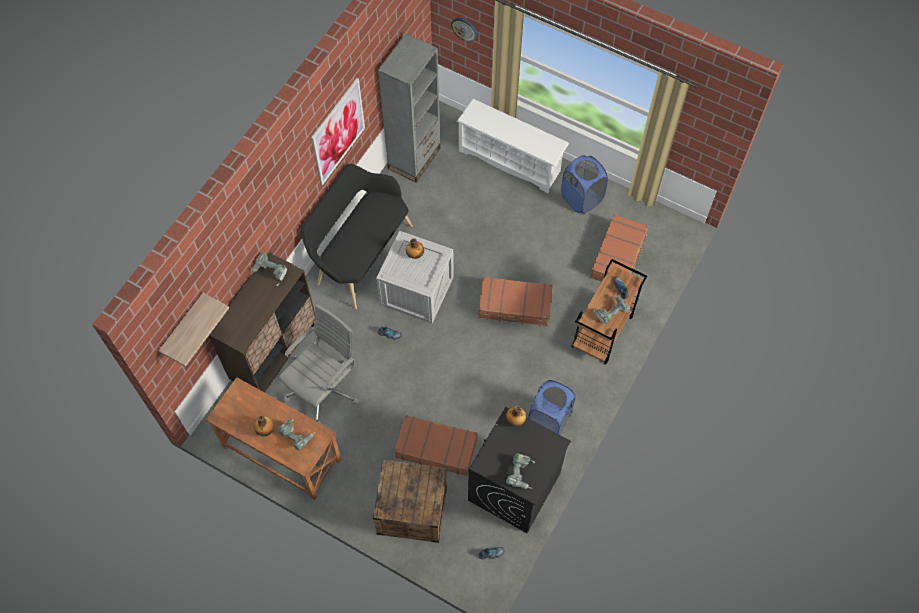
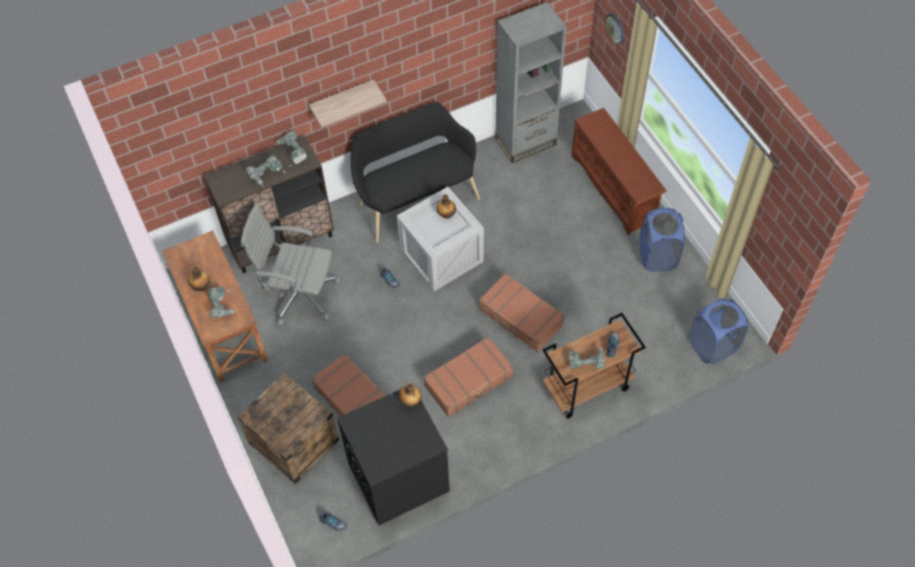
camera: 35 degrees right, 5 degrees down
(183, 327) = (173, 150): shelf -> shelf (342, 100)
(324, 389) = (299, 294): grey office chair -> grey office chair turned 150 degrees counterclockwise
(338, 132) = (429, 60): picture -> none
(511, 161) = (614, 188): white shoe rack -> brown shoe rack
(521, 474) = (379, 451): power drill -> power drill (267, 176)
(549, 420) = (475, 438): blue laundry basket -> blue laundry basket (713, 346)
(618, 256) = (655, 327): brown suitcase -> brown suitcase (469, 381)

